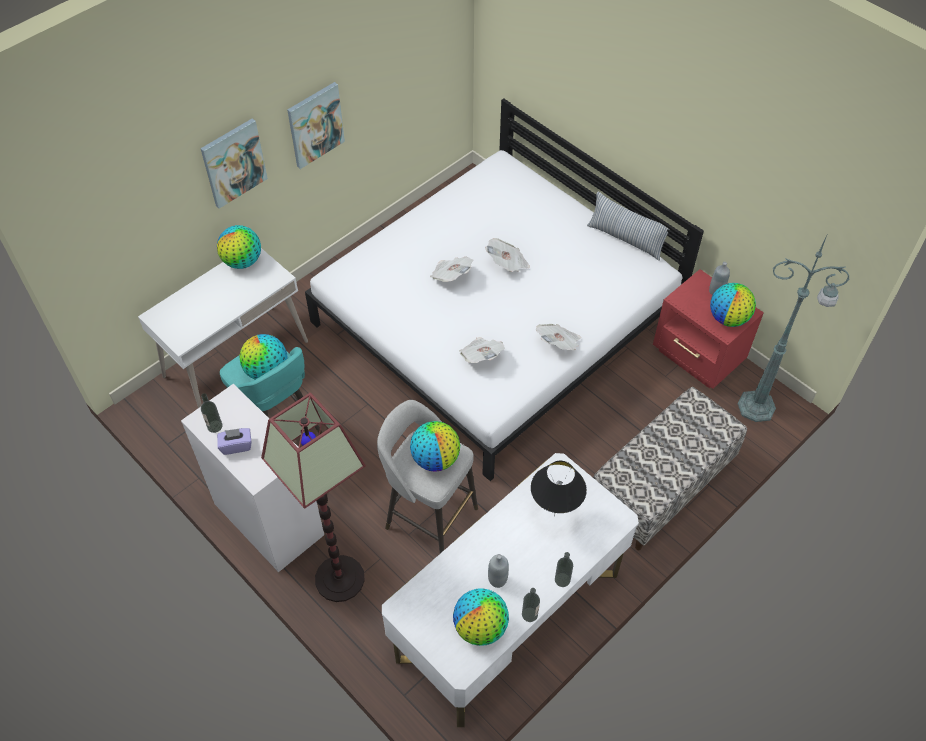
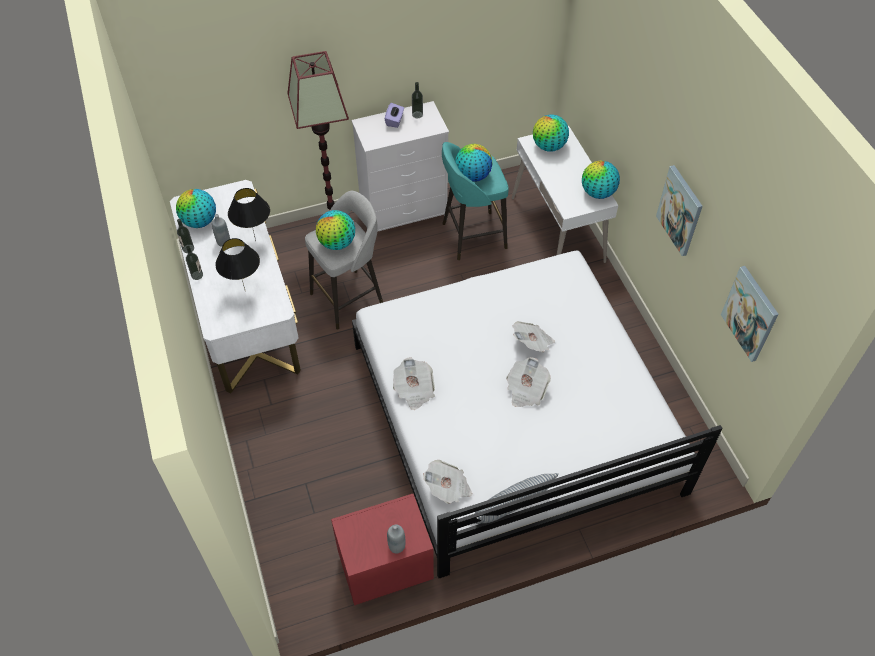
camera: 115 degrees right, 0 degrees up
(233, 162) = (639, 137): picture -> picture (750, 313)
(478, 544) = (255, 241): none -> black table lamp
(481, 356) = (432, 330): newspaper -> newspaper (448, 488)
(661, 487) = (275, 460): bench -> none
(728, 318) = (359, 537): globe -> globe (549, 146)
(758, 407) = (301, 588): green floor lamp -> none

